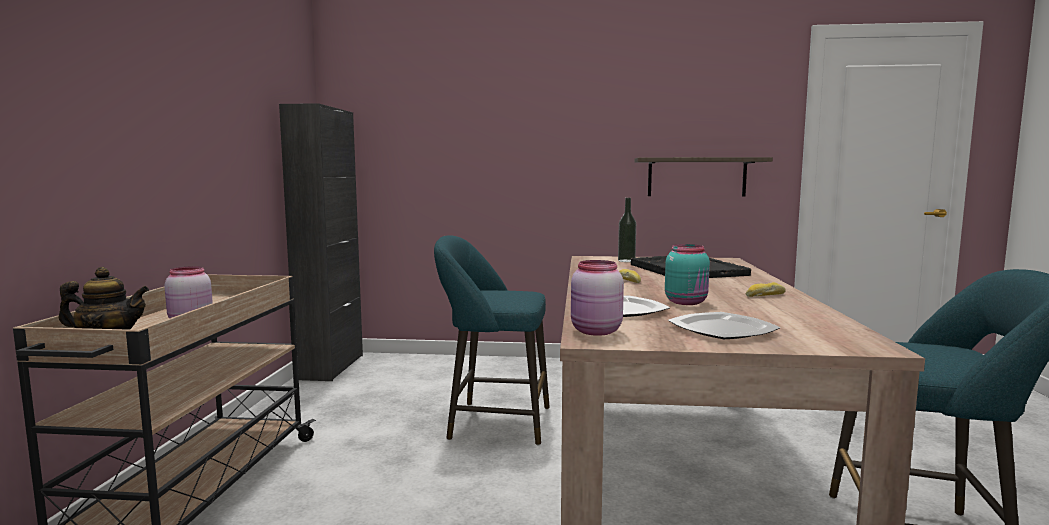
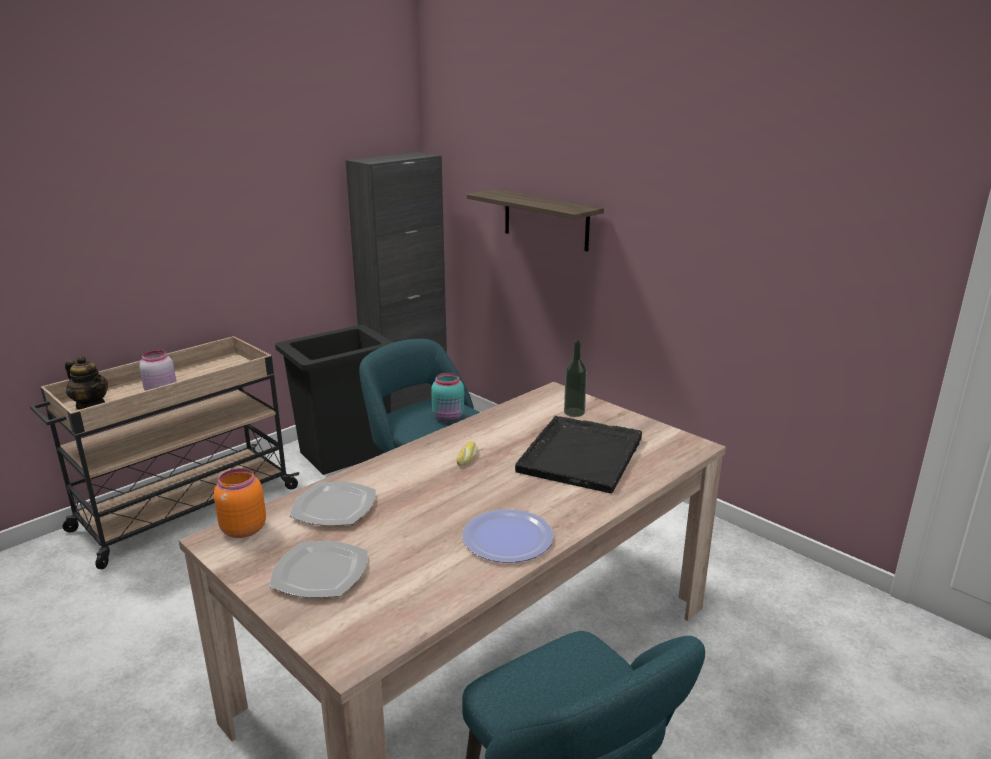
camera: 40 degrees right, 15 degrees up
(318, 405) = (344, 453): none -> black trash can
(595, 331) = (242, 529): pink jar -> orange jar
(687, 302) = (410, 518): turquoise jar -> turquoise jar (449, 417)
(696, 177) = (791, 300): shelf -> shelf (546, 220)
(764, 295) = (507, 538): bread -> plate

